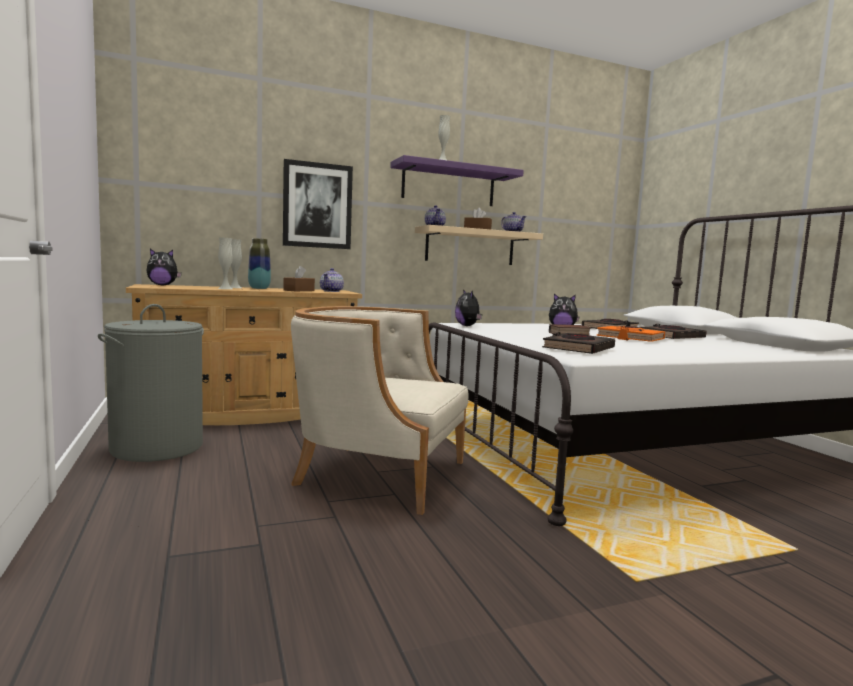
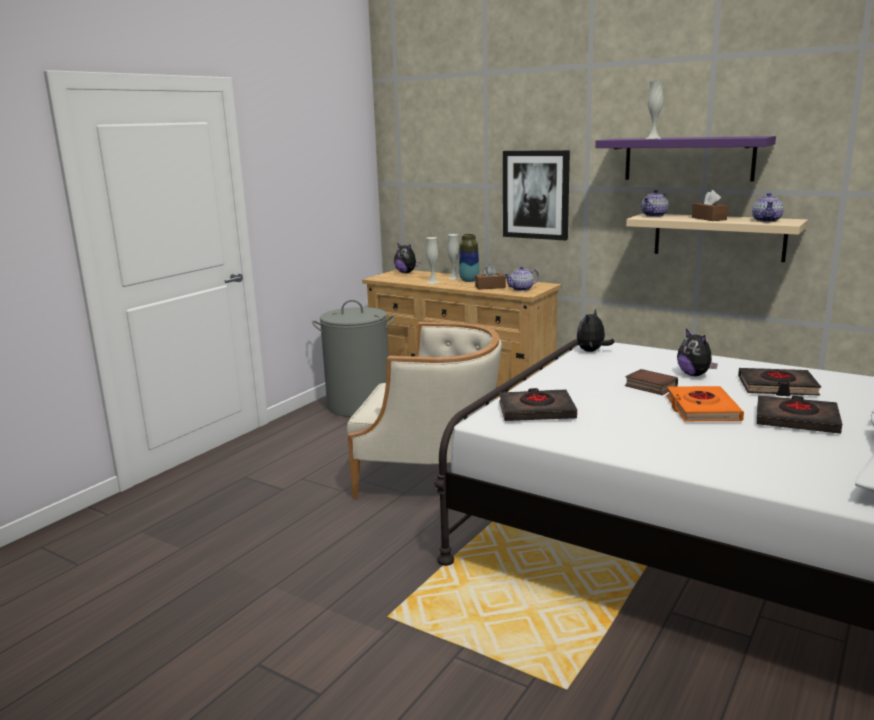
camera: 55 degrees right, 10 degrees up
(377, 474) = (429, 473): beige armchair -> beige armchair turned 120 degrees clockwise

